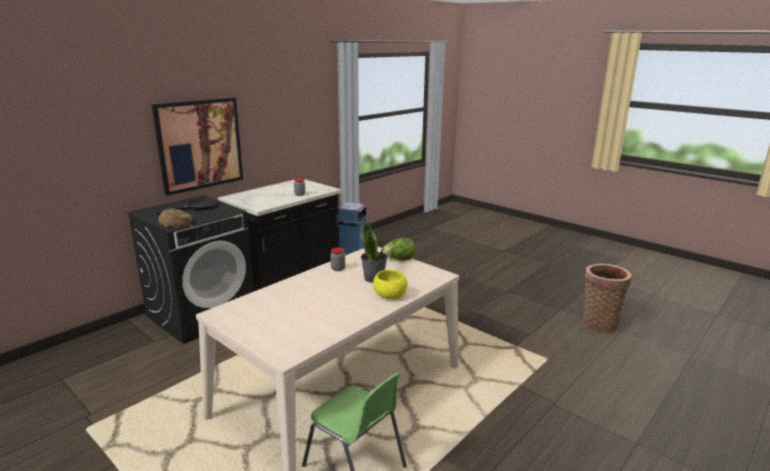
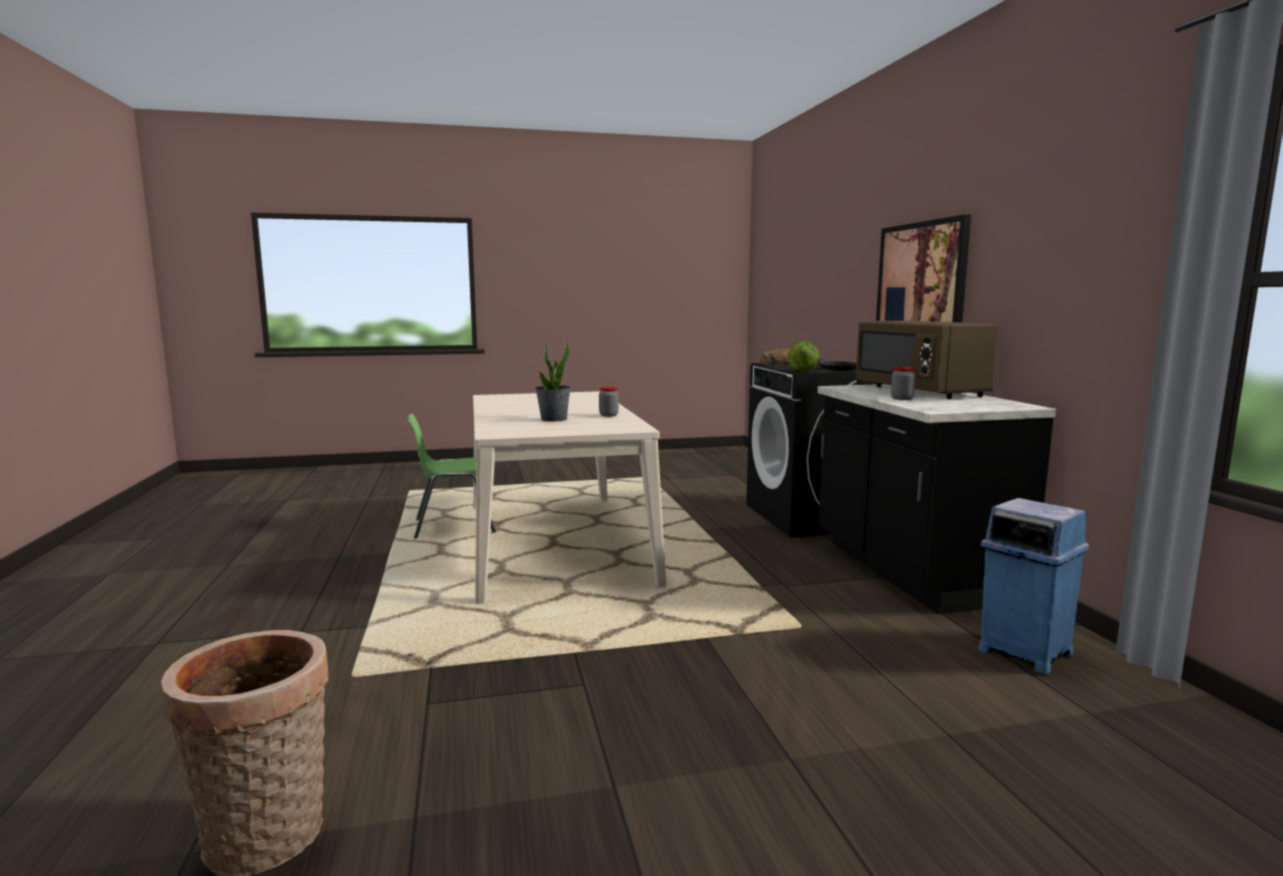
camera: 125 degrees right, 10 degrees down
(264, 194) = (920, 391): none -> brown microwave
(390, 296) = (503, 417): yellow bowl -> none
(399, 260) = (580, 431): lettuce -> lettuce (803, 371)

